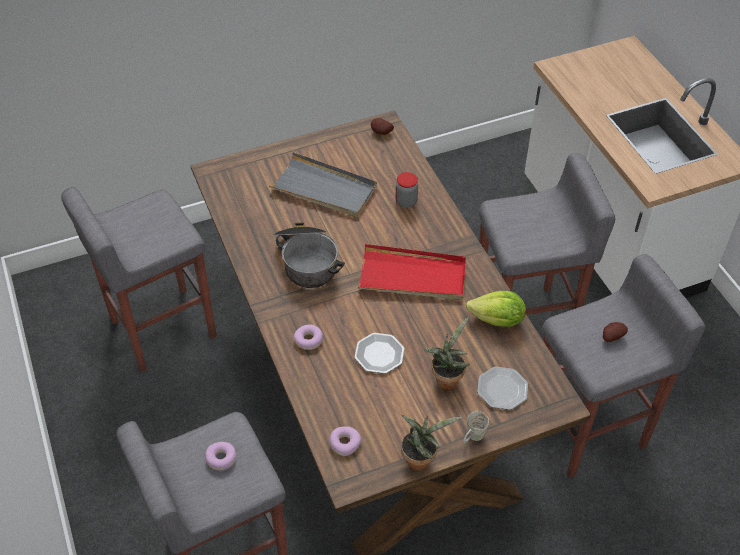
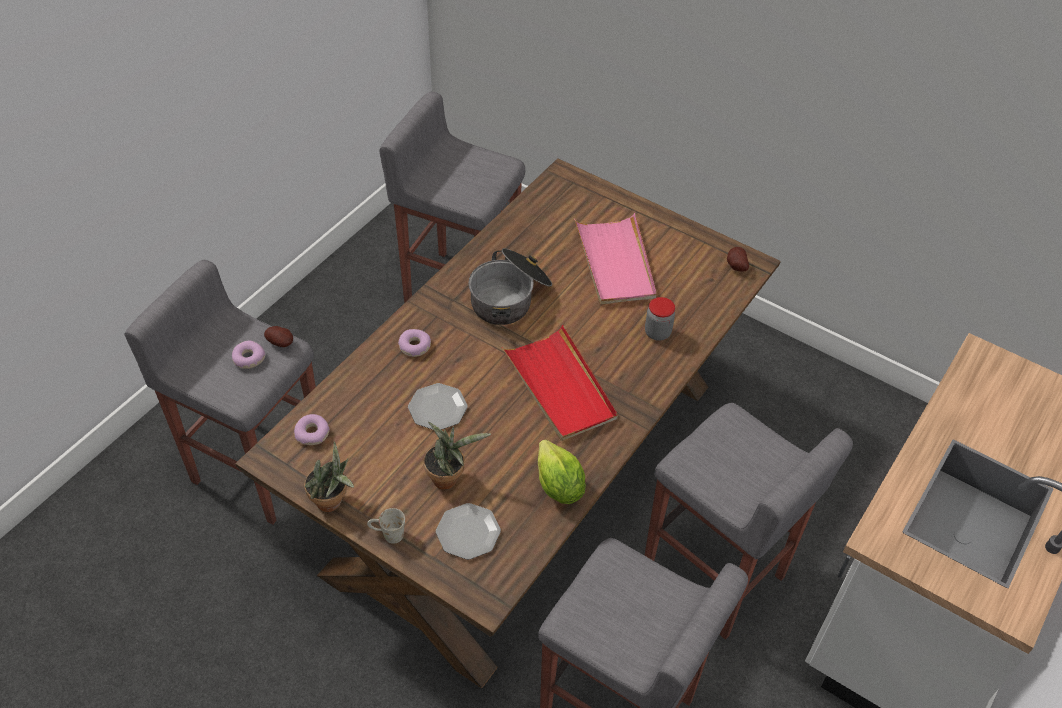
camera: 55 degrees right, 0 degrees up
(324, 189) = (615, 262): grey tray -> pink tray
(611, 336) = (633, 612): potato -> potato (281, 343)

